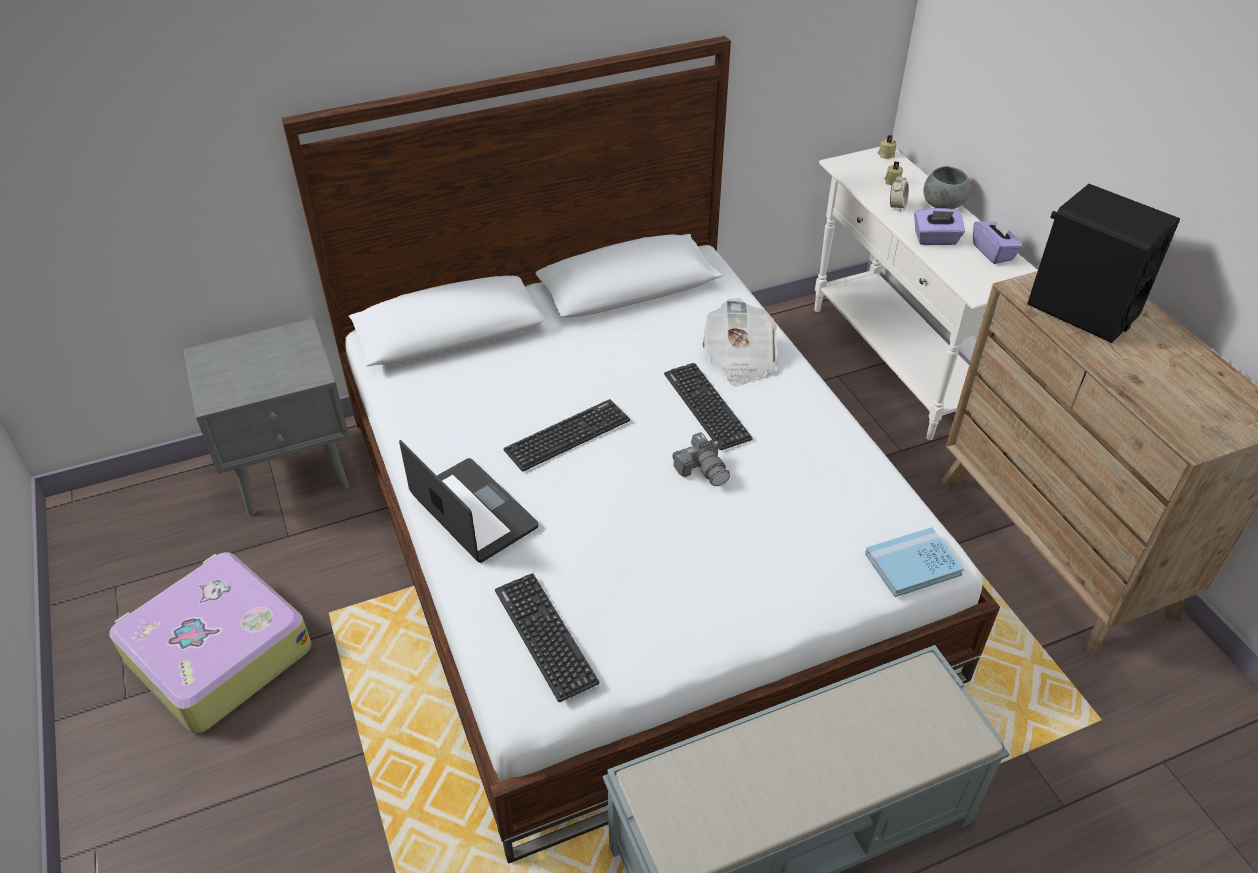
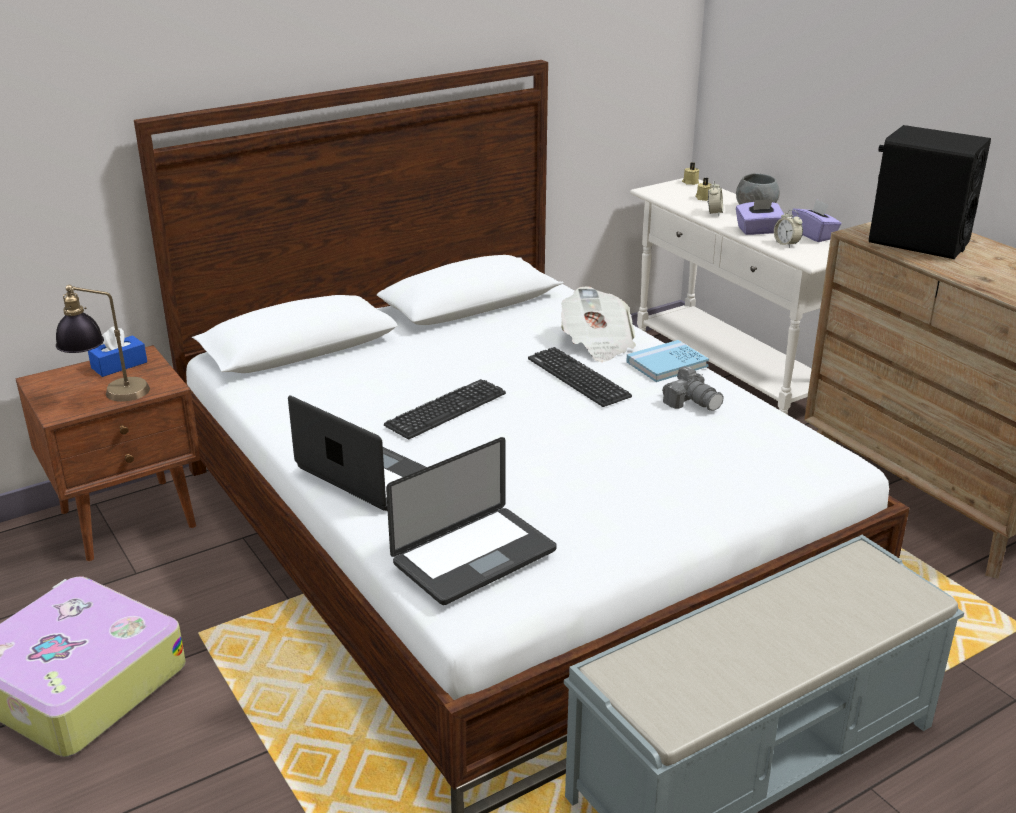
camera: 10 degrees left, 15 degrees down
(261, 384) = (109, 397): none -> table lamp
(278, 342) = (119, 365): none -> blue tissue box
(293, 471) = (130, 518): grey nightstand -> brown nightstand
(545, 636) = (474, 557): keyboard -> laptop
(702, 469) = (590, 422): camera -> camera (692, 402)
(912, 564) = (820, 470): blue book -> blue book (667, 364)
(959, 263) = (786, 244): none -> alarm clock

